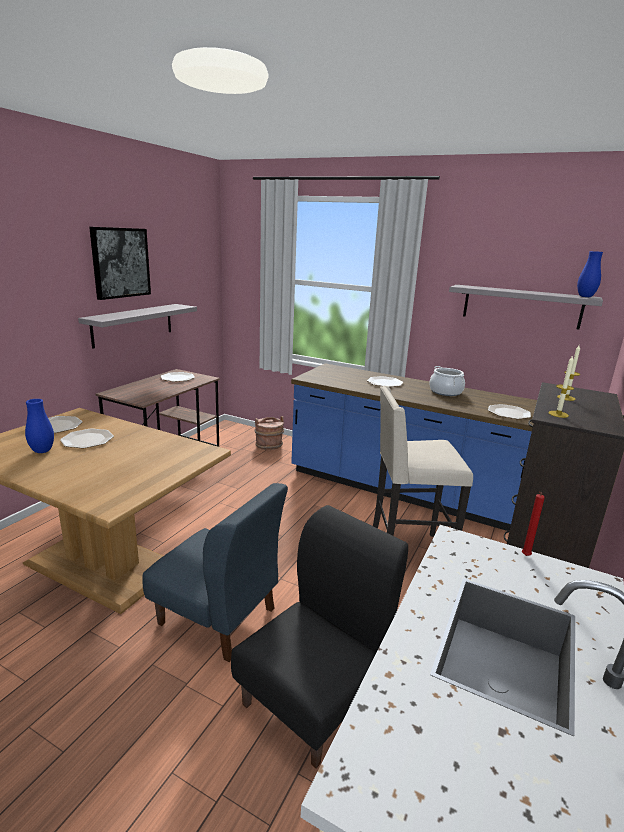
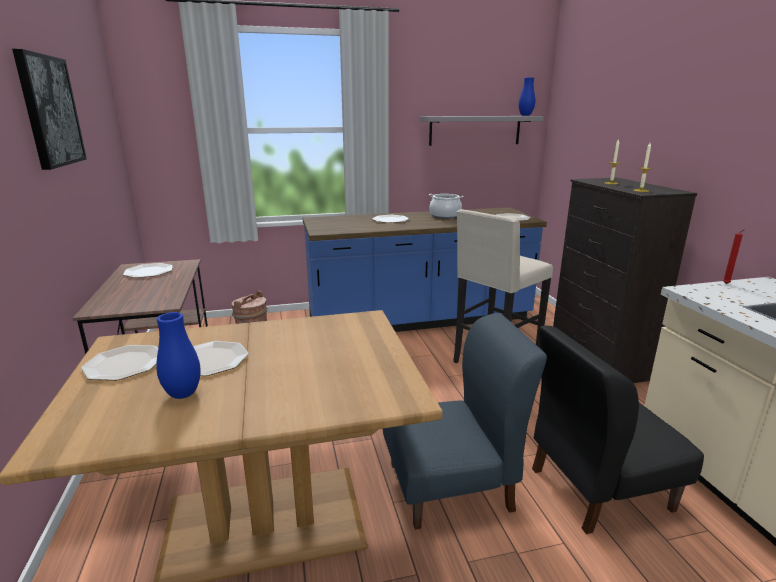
camera: 40 degrees left, 0 degrees up
(133, 324) = (77, 207): grey shelf -> none
(315, 697) = (598, 488): black chair -> black chair turned 105 degrees counterclockwise

